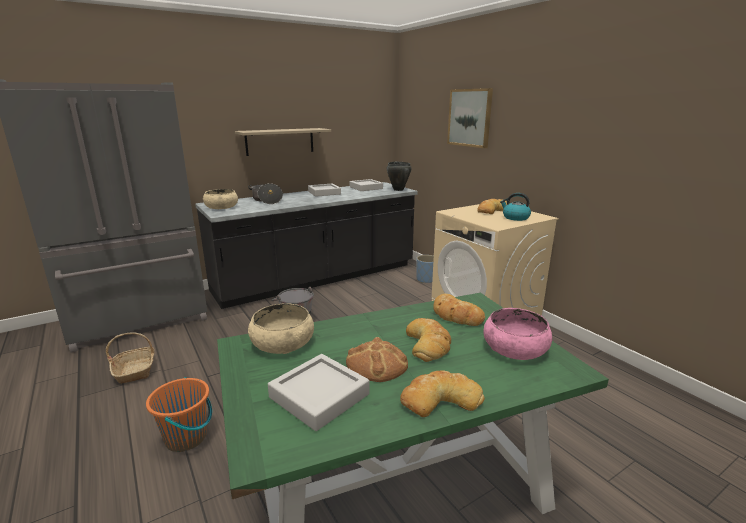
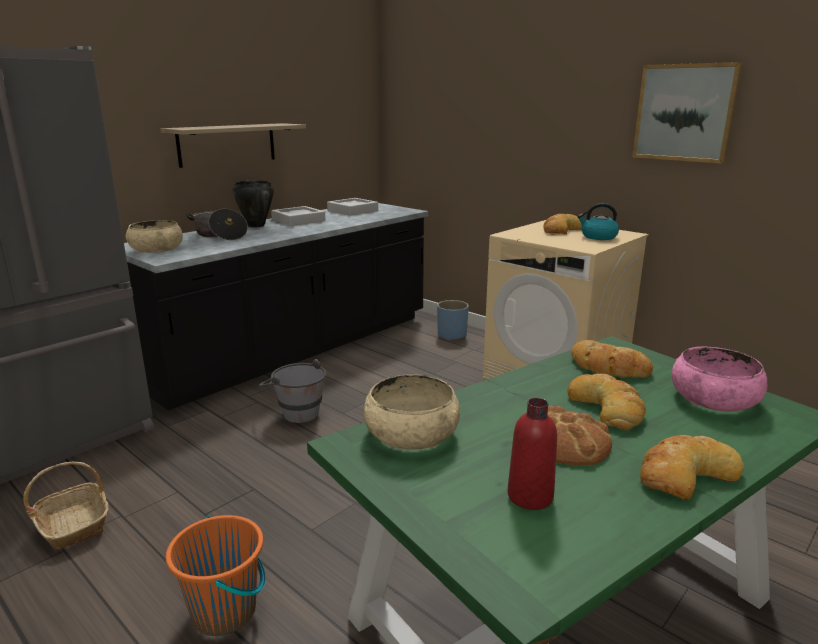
camera: 15 degrees left, 0 degrees up
(319, 396) = (530, 496): grey tray -> red bottle
(398, 190) = (401, 211): black cooking pot -> black cooking pot (256, 226)
(470, 118) = (505, 105): picture -> picture (684, 113)

